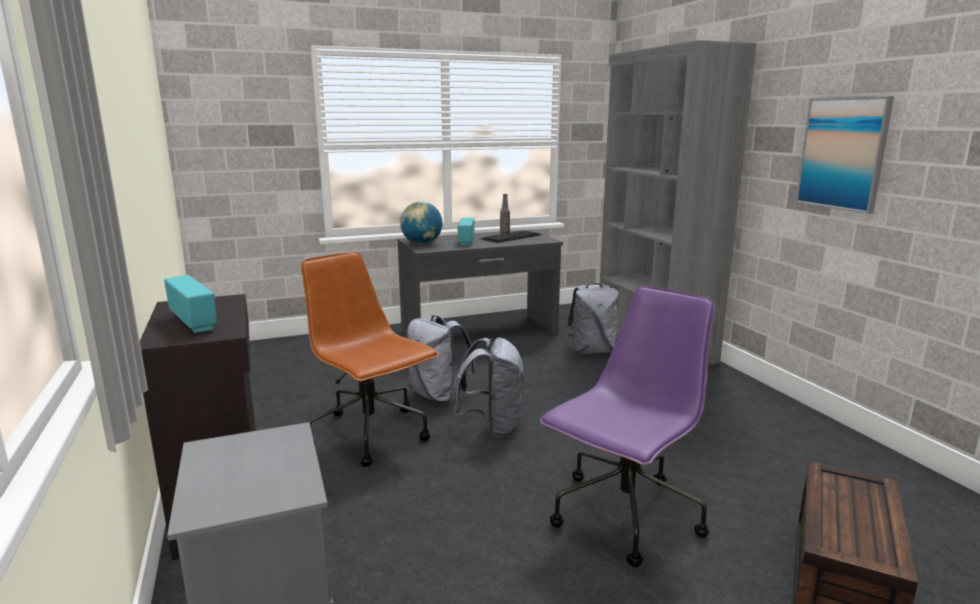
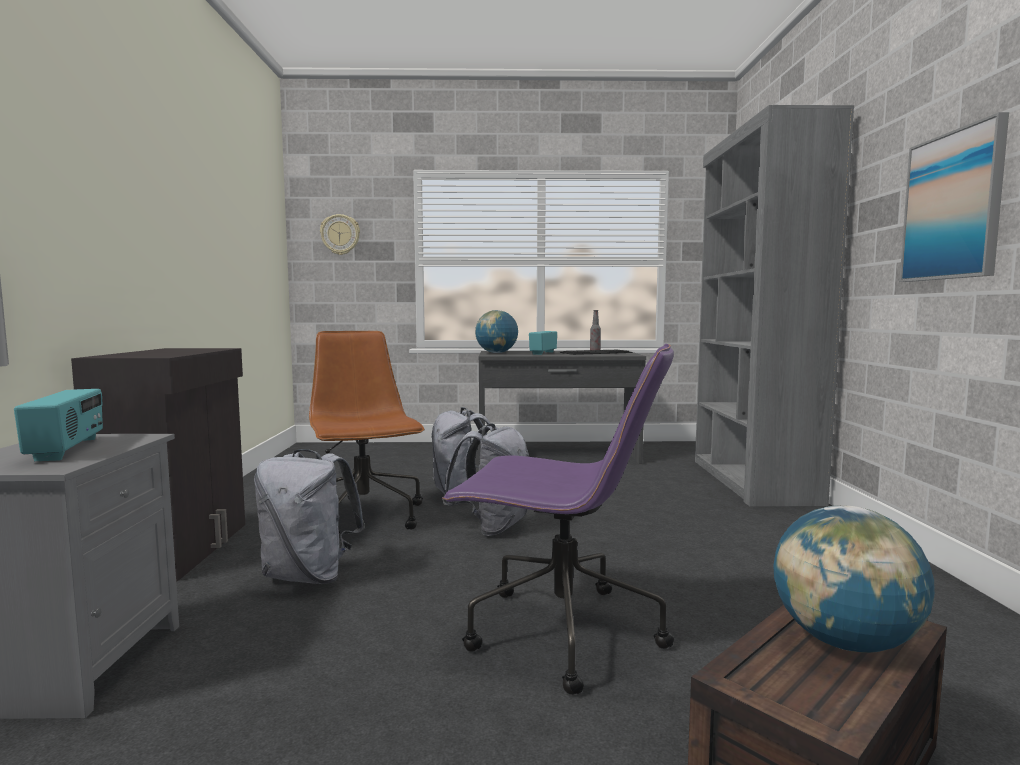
camera: 20 degrees right, 10 degrees down
(194, 322) = (156, 353): radio -> radio (68, 449)
(231, 118) = (340, 234): none -> wall clock
(592, 351) = (669, 480): grey backpack -> grey backpack (309, 576)
(624, 517) = (559, 632): purple office chair -> purple office chair turned 45 degrees clockwise
(859, 504) = (845, 642): none -> globe

